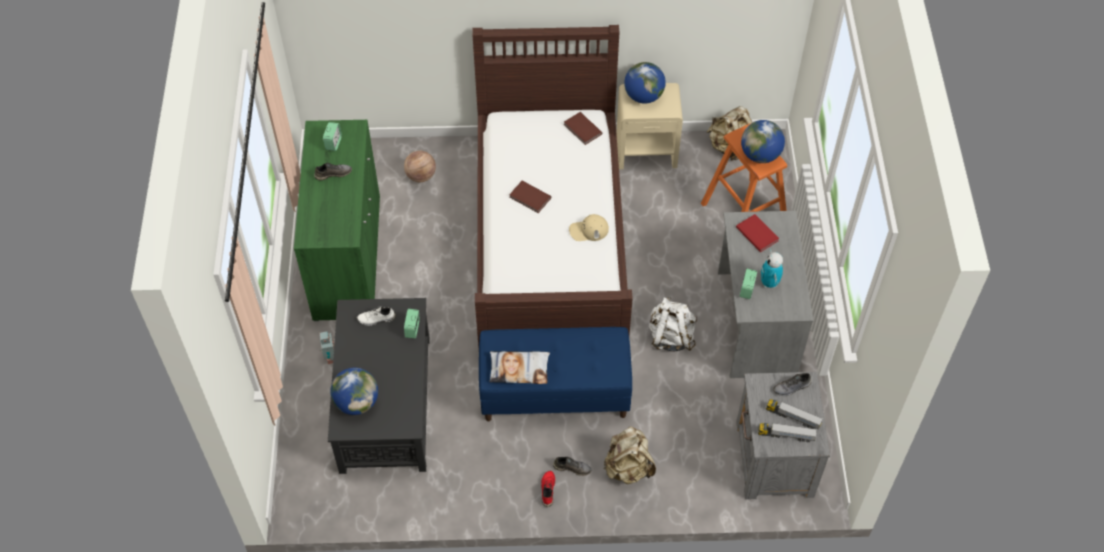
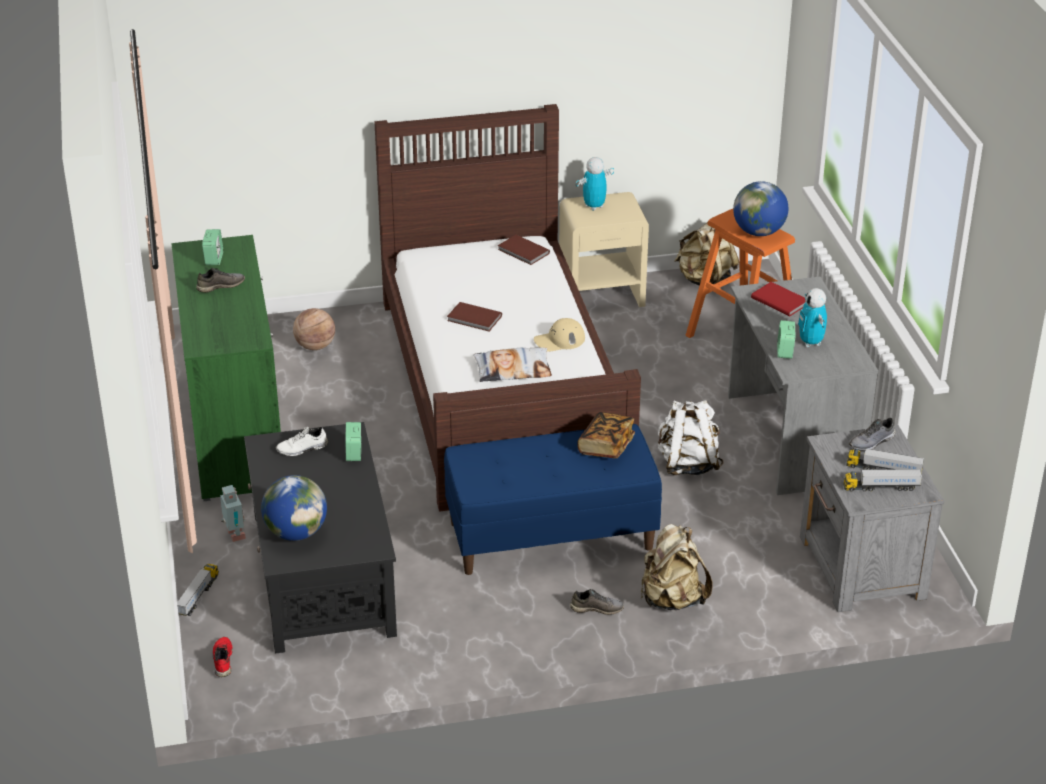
camera: 10 degrees left, 20 degrees down
(295, 412) = (198, 596): none -> toy truck
(519, 369) = (508, 478): pillow -> pillow (513, 370)
(547, 490) = (569, 635): red shoe -> red shoe (222, 660)
(598, 347) = (606, 446): none -> book
(643, 96) = (594, 206): globe -> toy robot

